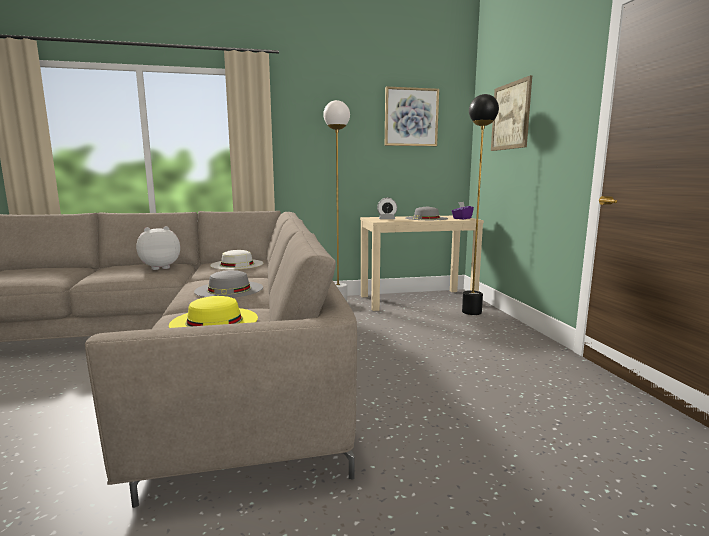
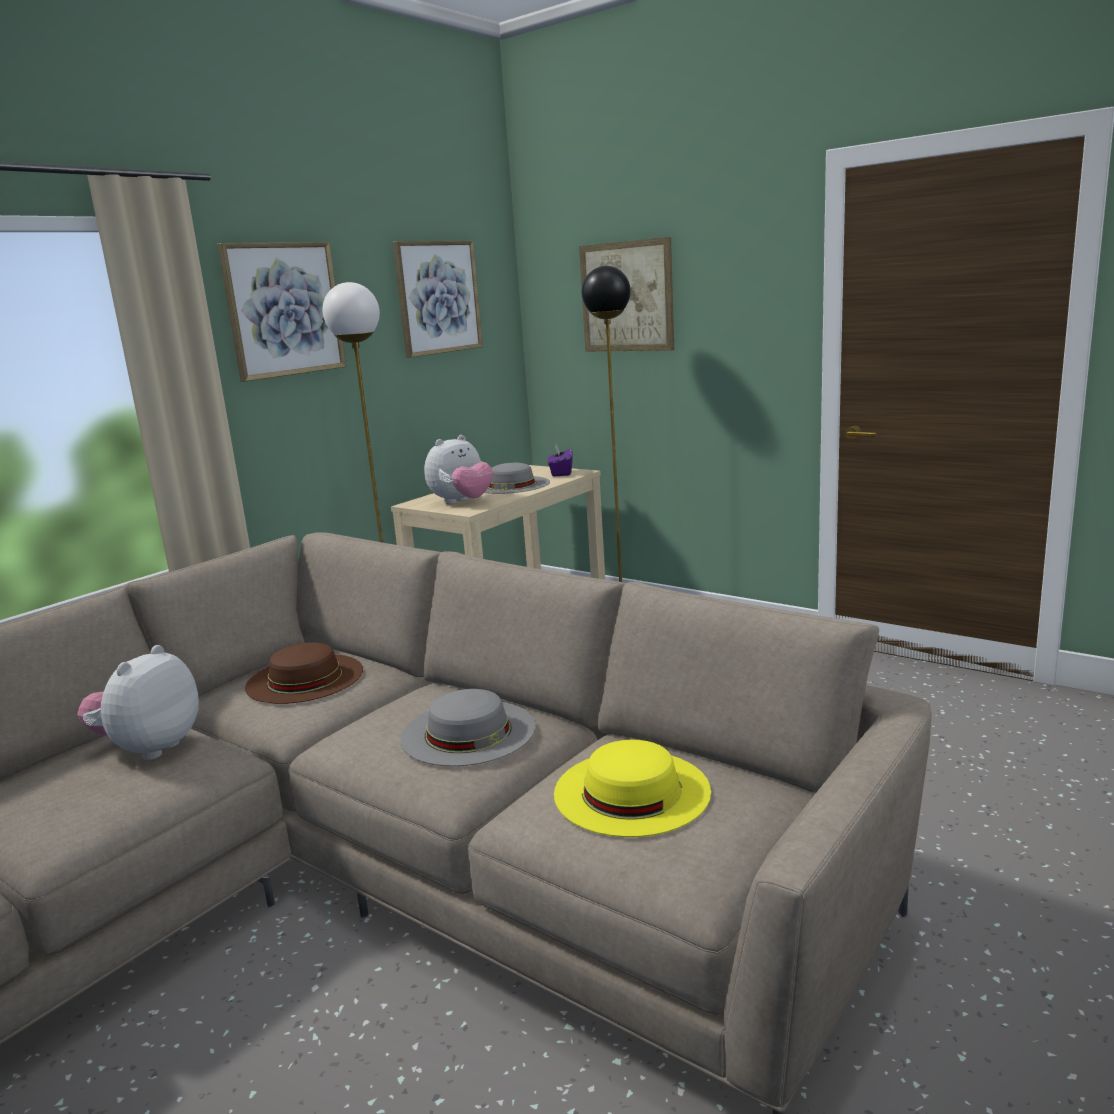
camera: 40 degrees left, 5 degrees up
(237, 264) = (304, 678): white hat -> brown hat
(315, 114) = (284, 309): none -> picture
(387, 219) = (462, 502): alarm clock -> plush toy

